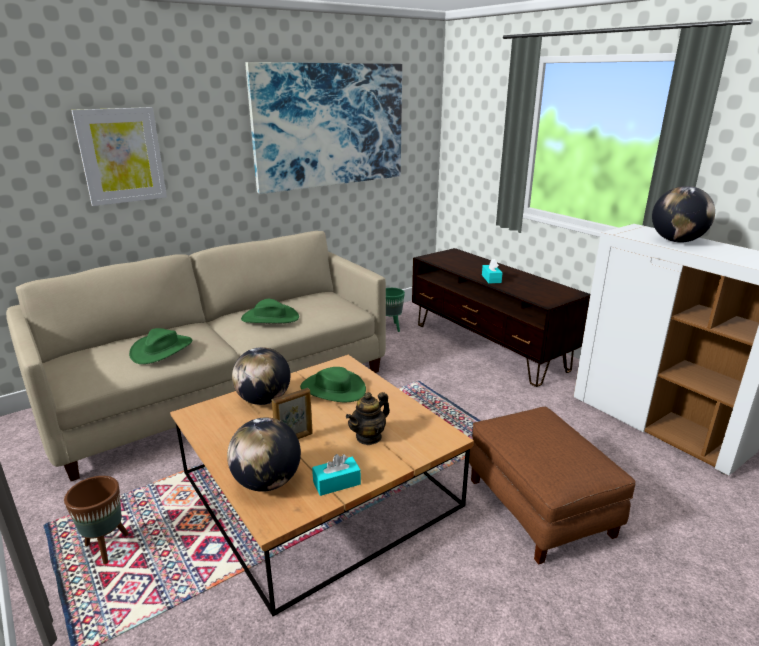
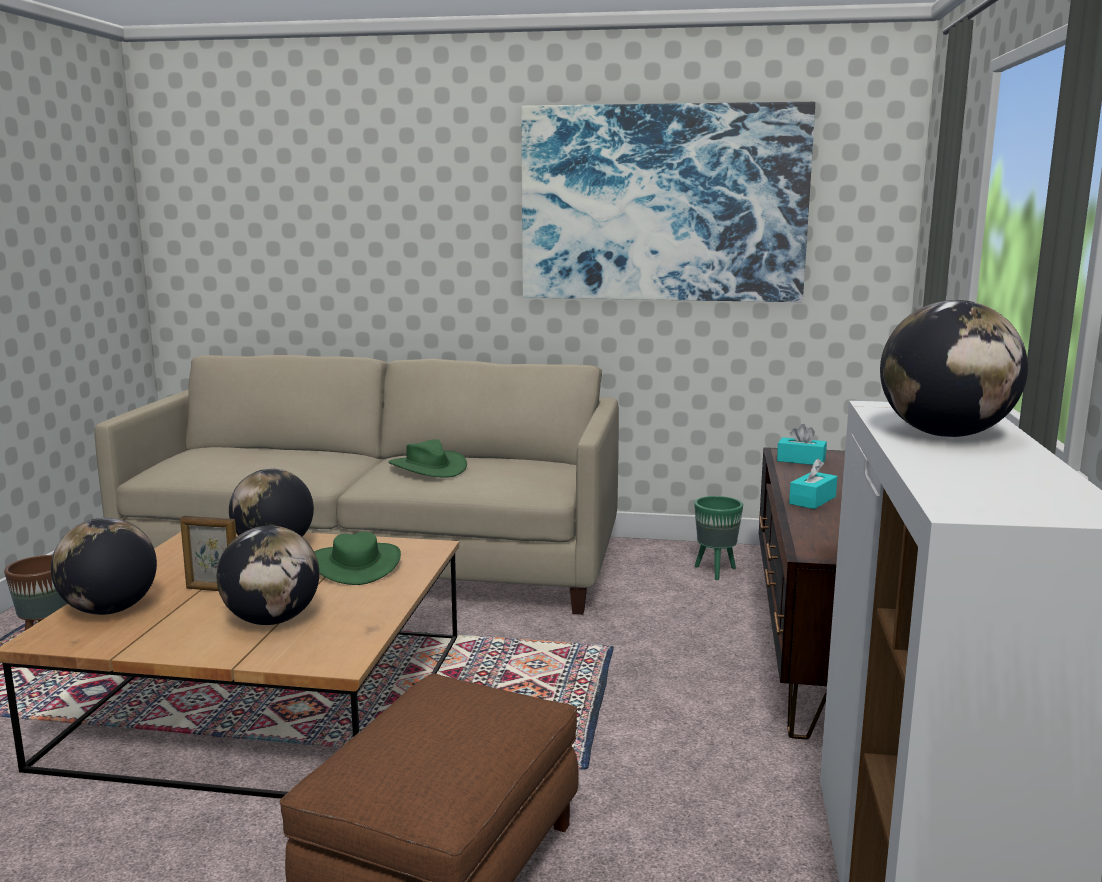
camera: 45 degrees right, 10 degrees down
(121, 156) = (347, 225): picture -> none
(162, 349) = (267, 463): green hat -> none
(336, 483) = (148, 640): turquoise tissue box -> turquoise tissue box (801, 460)
(369, 437) = (272, 620): teapot -> globe

